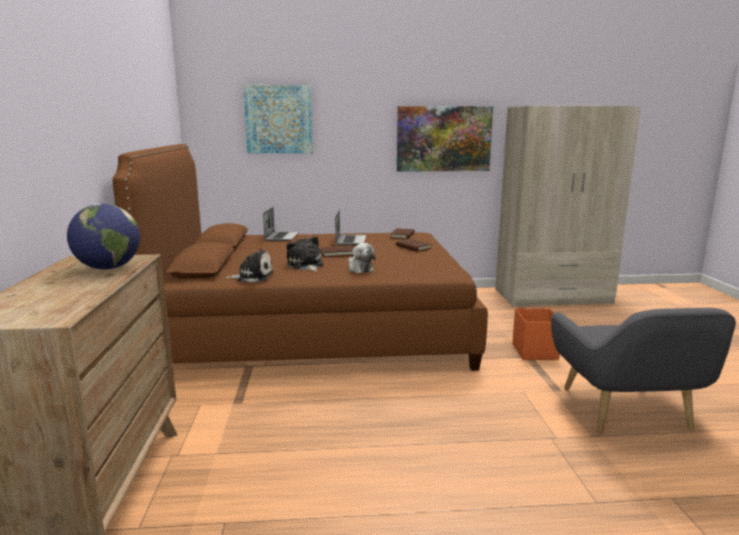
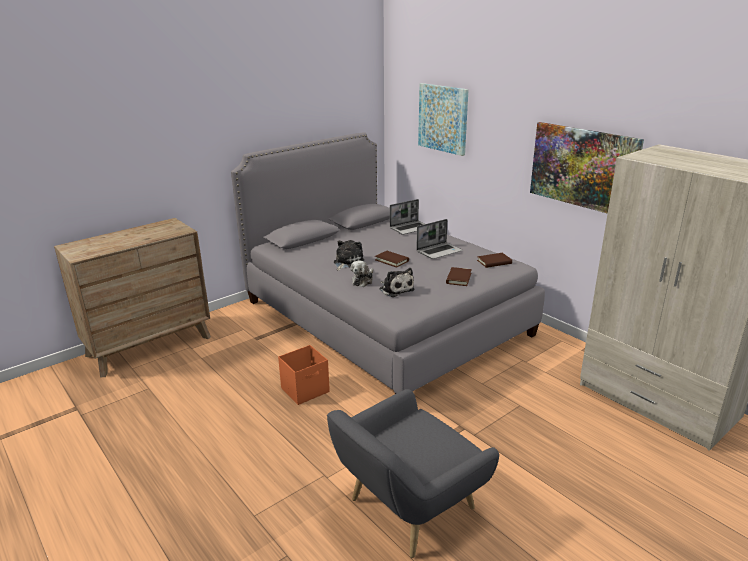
camera: 55 degrees right, 10 degrees up
(108, 268) = (159, 233): globe -> none
(253, 277) = (300, 259): plush toy -> plush toy (395, 289)
(315, 331) = (383, 317): brown bed -> grey bed
(535, 351) = (478, 427): orange storage box -> orange storage box (306, 390)

